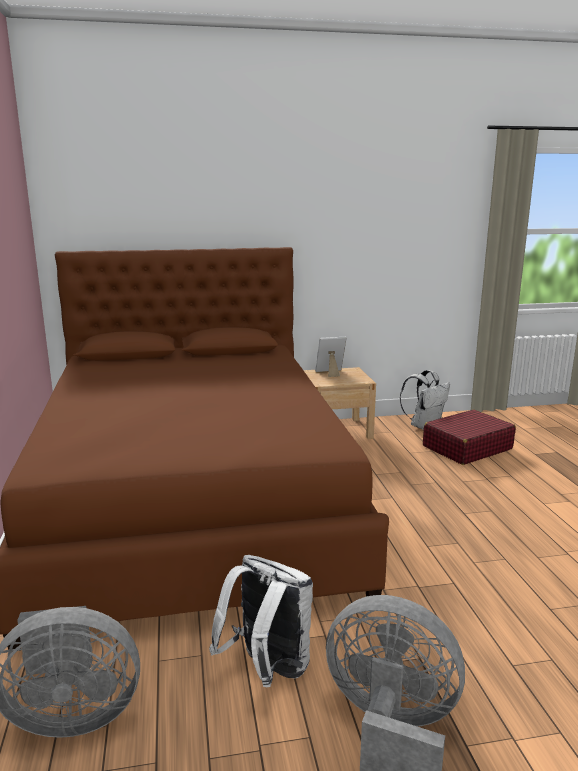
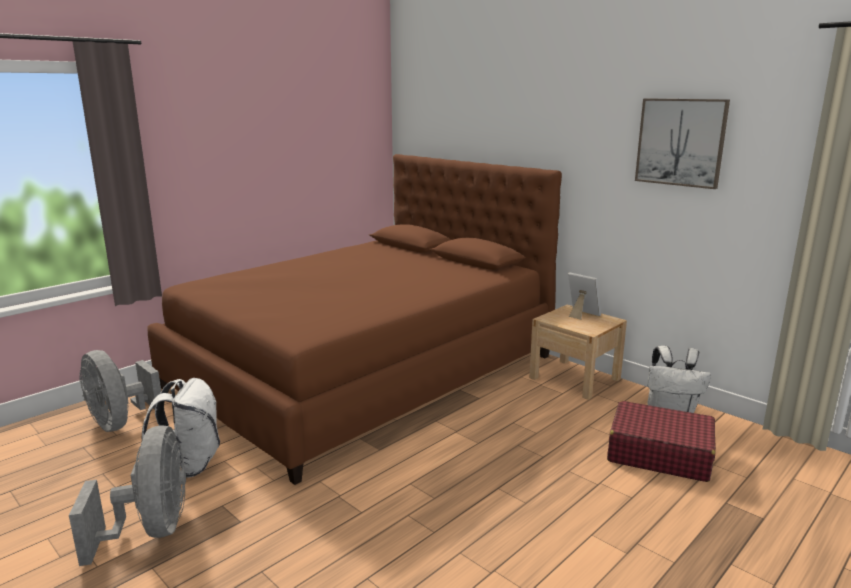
camera: 55 degrees right, 0 degrees up
(391, 213) = (680, 142): none -> picture

